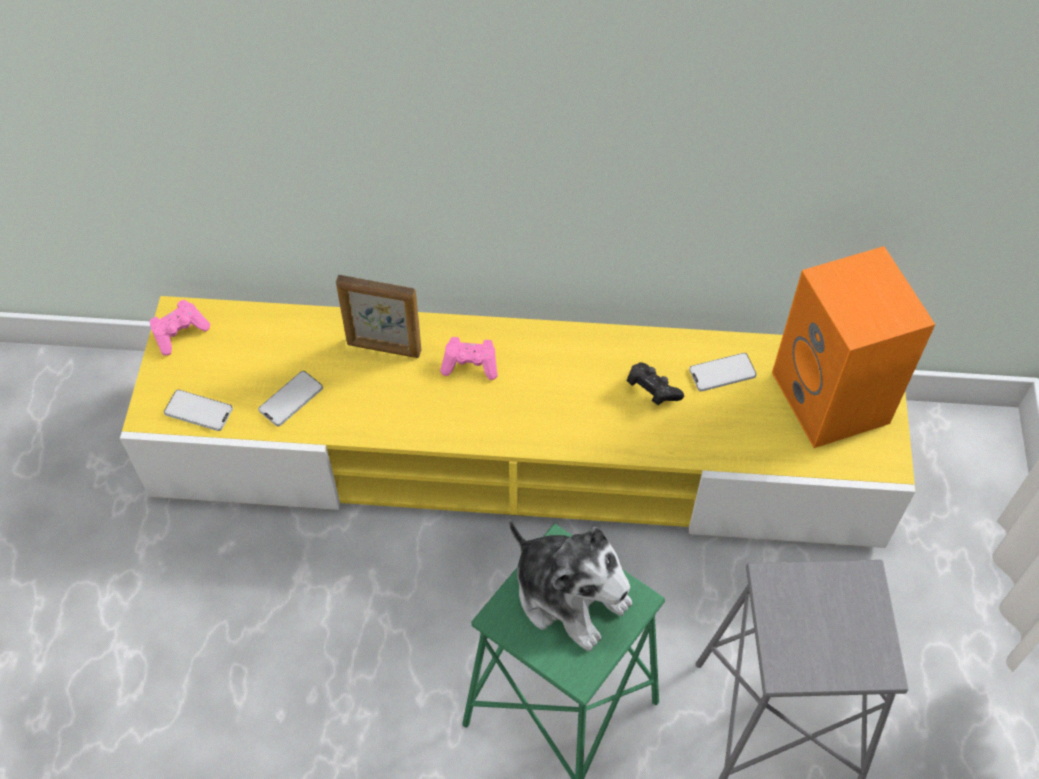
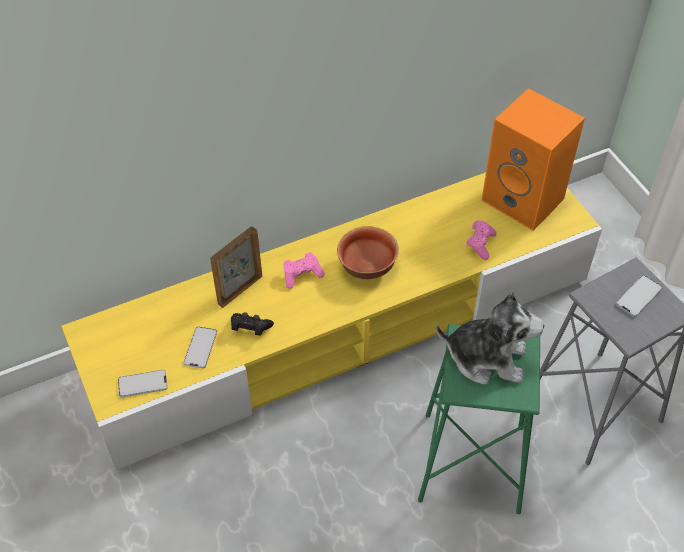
camera: 30 degrees left, 5 degrees down
(180, 333) = (93, 342): pink game controller -> pink game controller (480, 244)
(384, 348) = (239, 290): picture frame -> picture frame turned 150 degrees clockwise
(557, 394) = (367, 268): none -> bowl
(652, 390) = (421, 240): black game controller -> black game controller (250, 329)
(722, 373) = (454, 213): phone -> phone (638, 296)

